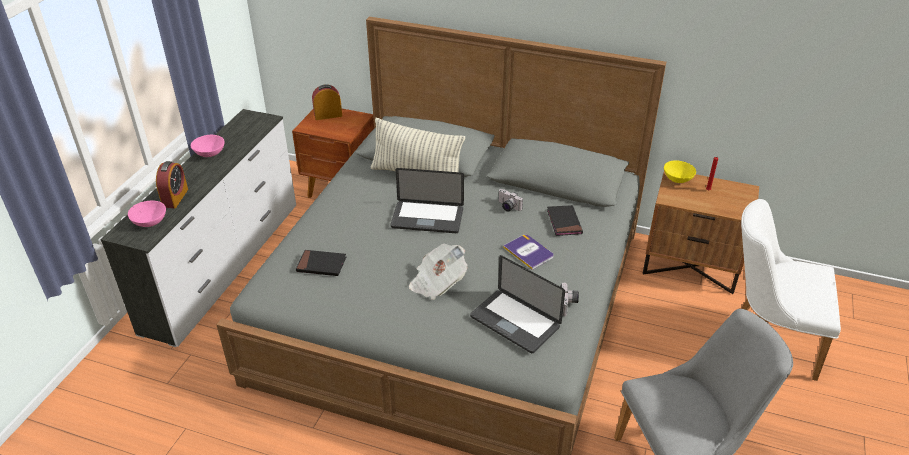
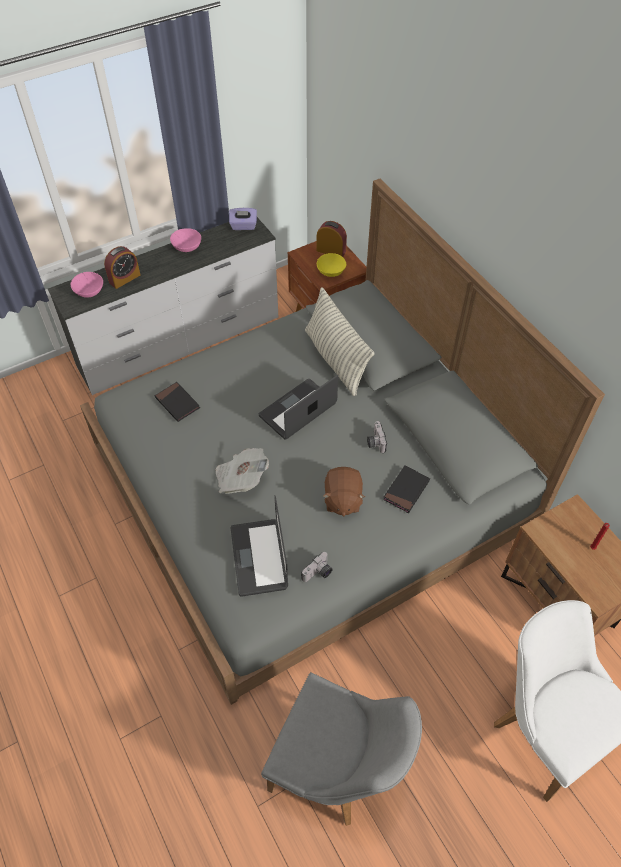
camera: 40 degrees right, 15 degrees up
(245, 120) = (243, 226): none -> purple tissue box
(427, 218) = (297, 410): laptop -> laptop turned 90 degrees clockwise
(528, 252) = (342, 499): book -> brown plush toy
(677, 179) = (576, 514): yellow bowl -> yellow bowl (330, 271)

